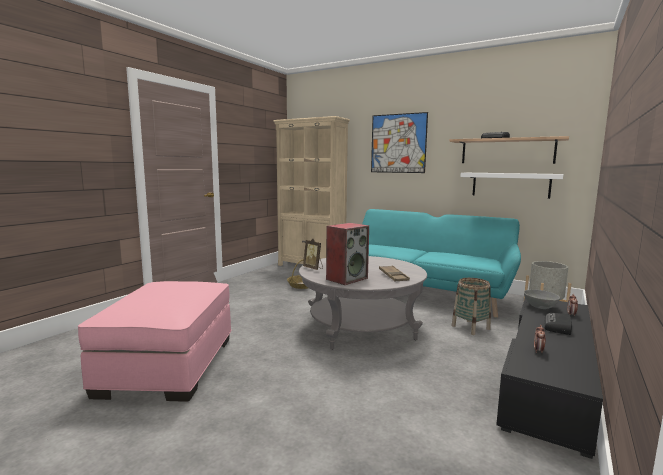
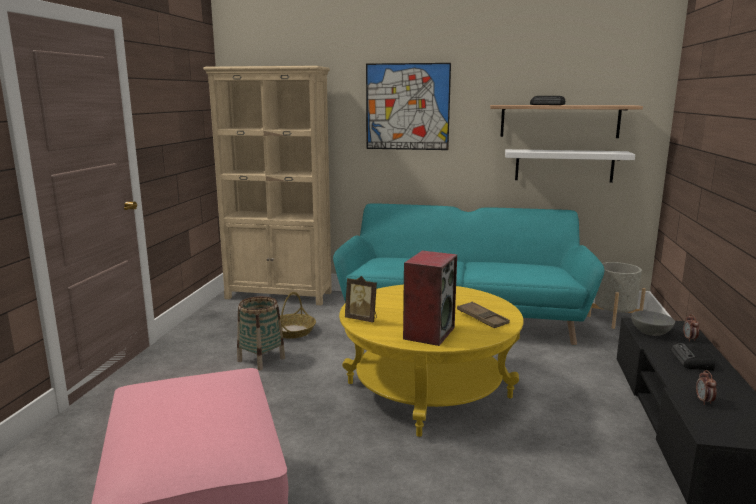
camera: 20 degrees left, 5 degrees up
(361, 326) = (428, 390): grey coffee table -> yellow coffee table
(470, 327) = (558, 365): basket -> basket (261, 359)

